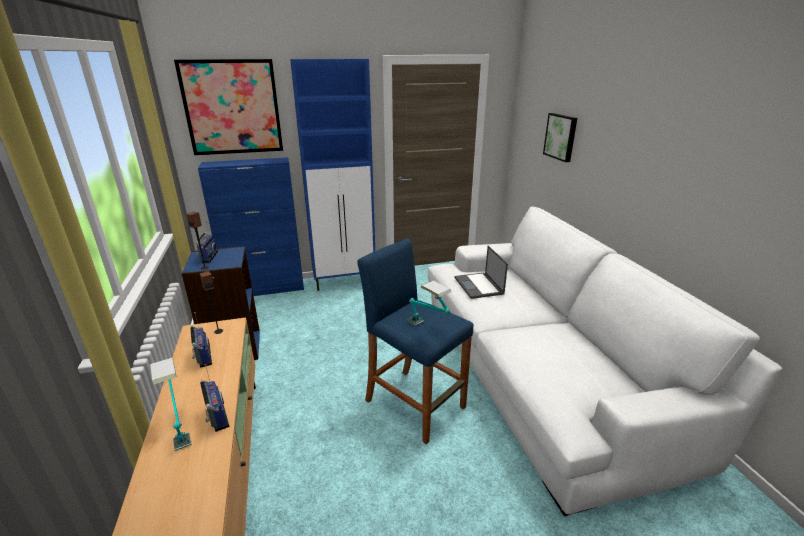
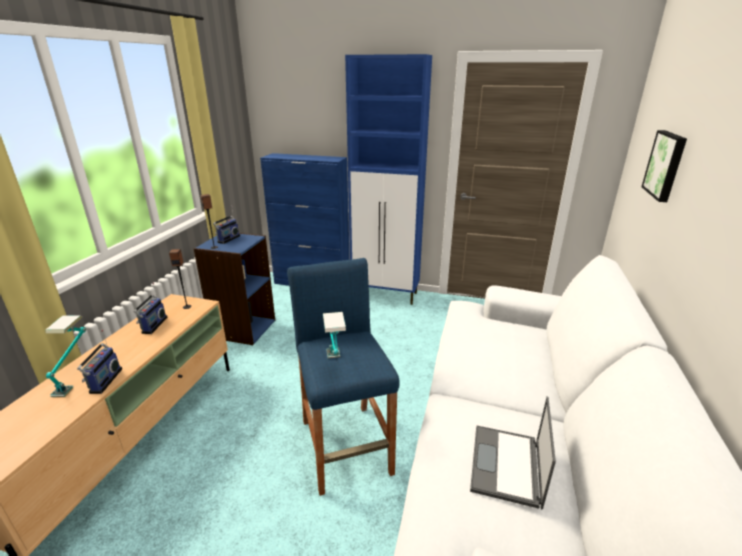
camera: 30 degrees right, 0 degrees up
(232, 107) = (301, 103): picture -> none
(479, 286) = (479, 338): laptop -> laptop (506, 466)

